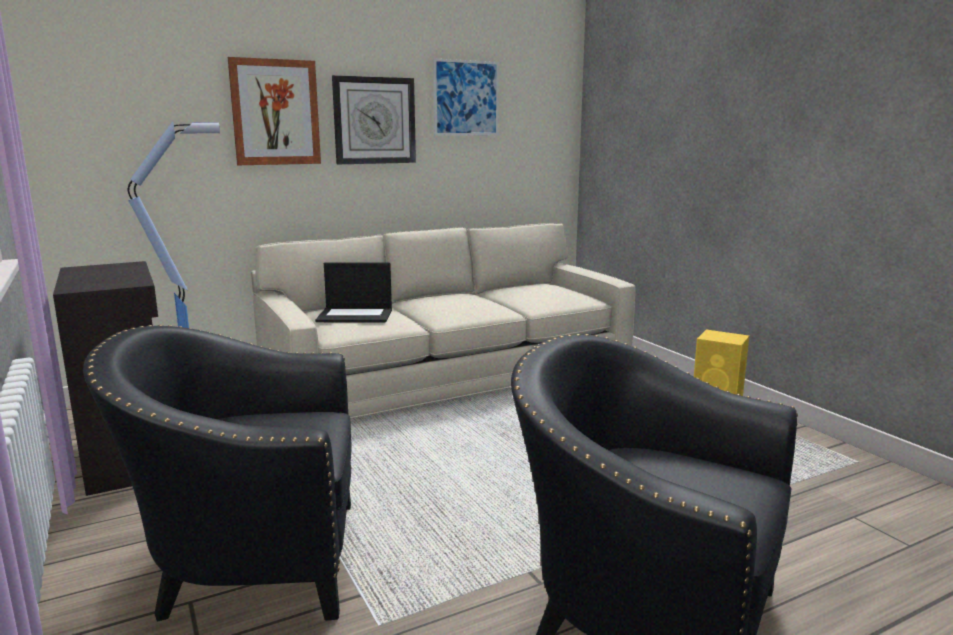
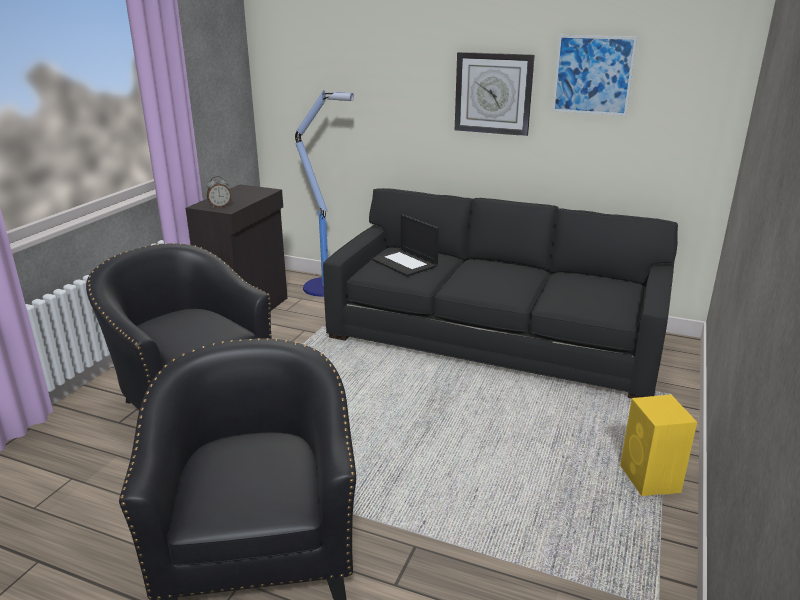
camera: 50 degrees right, 10 degrees up
(110, 284) = (220, 206): none -> alarm clock
(275, 112) = (410, 82): picture -> none
(449, 376) = (495, 337): beige sofa -> black sofa

